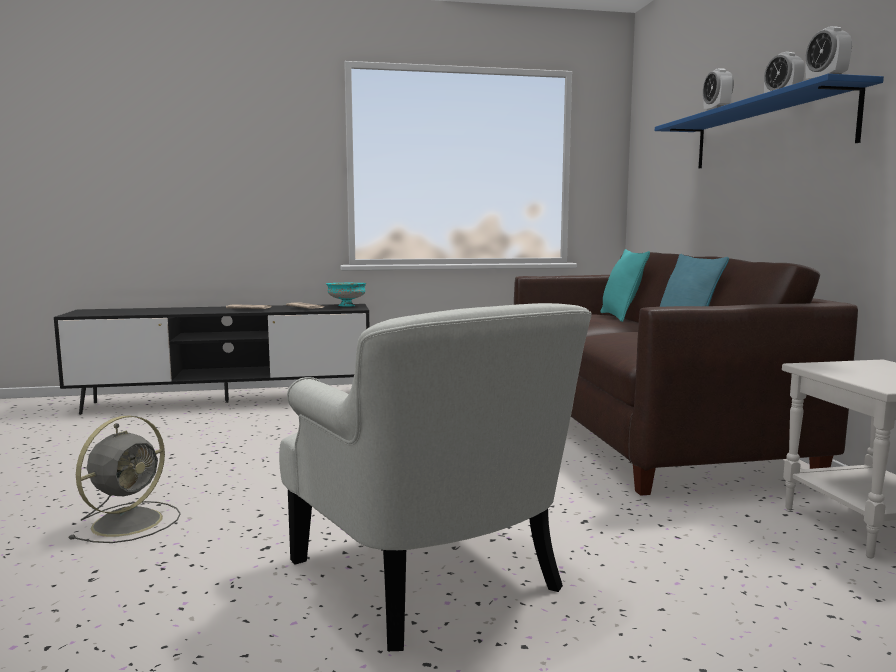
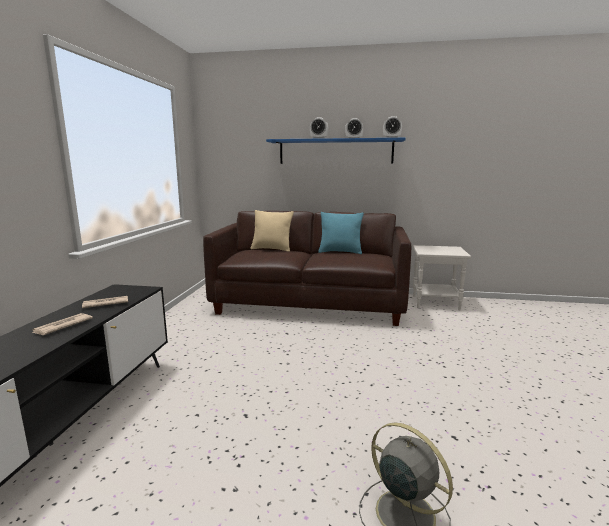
camera: 70 degrees left, 5 degrees up
(346, 306) = (120, 290): turquoise bowl -> none
(432, 575) = (483, 387): white armchair -> none
(620, 317) = (272, 249): turquoise pillow -> beige pillow

